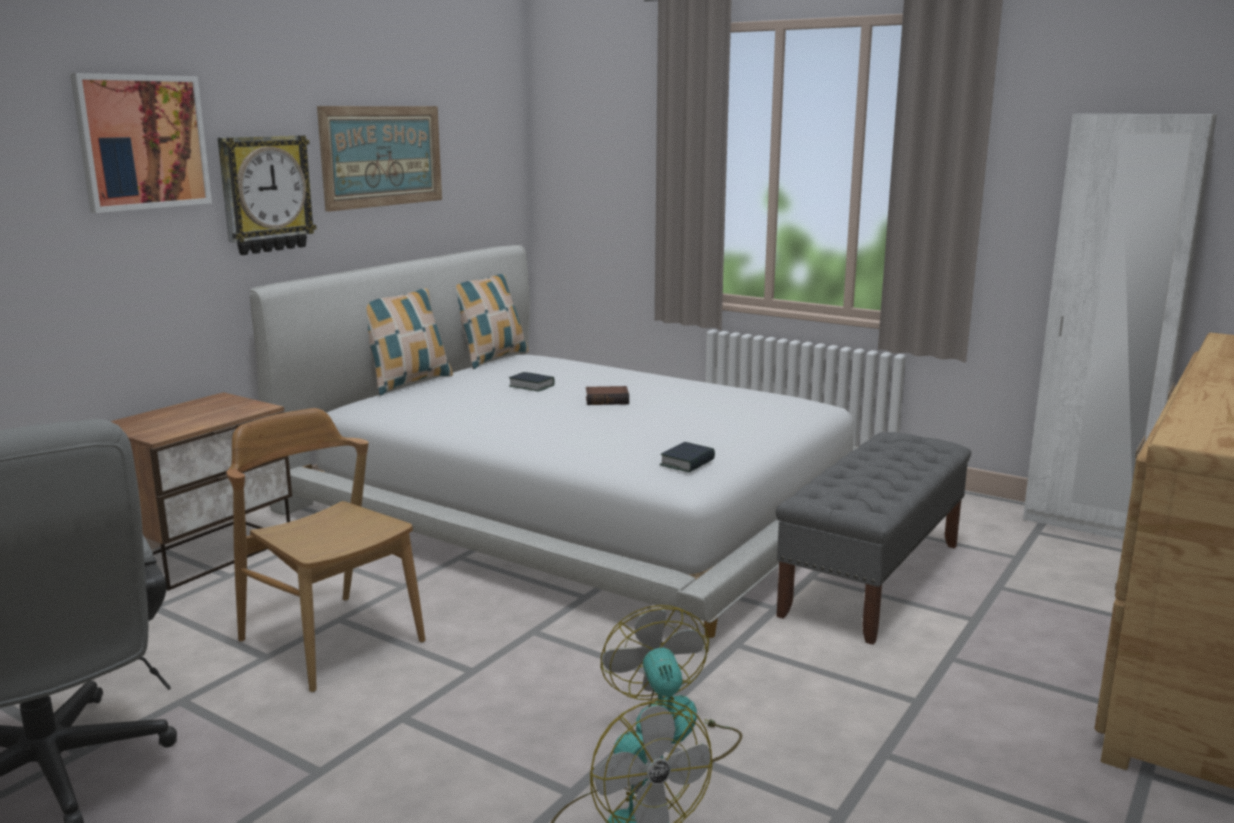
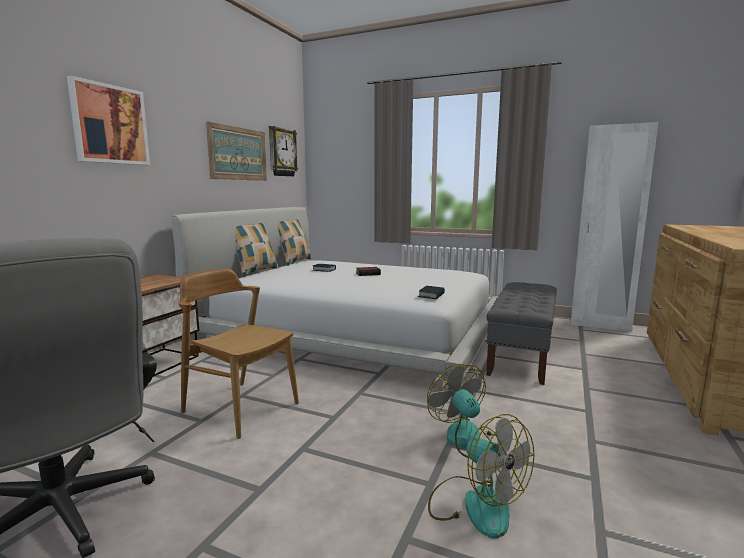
camera: 10 degrees left, 5 degrees down
(265, 194) = (179, 165): wall clock -> wall clock (282, 152)

